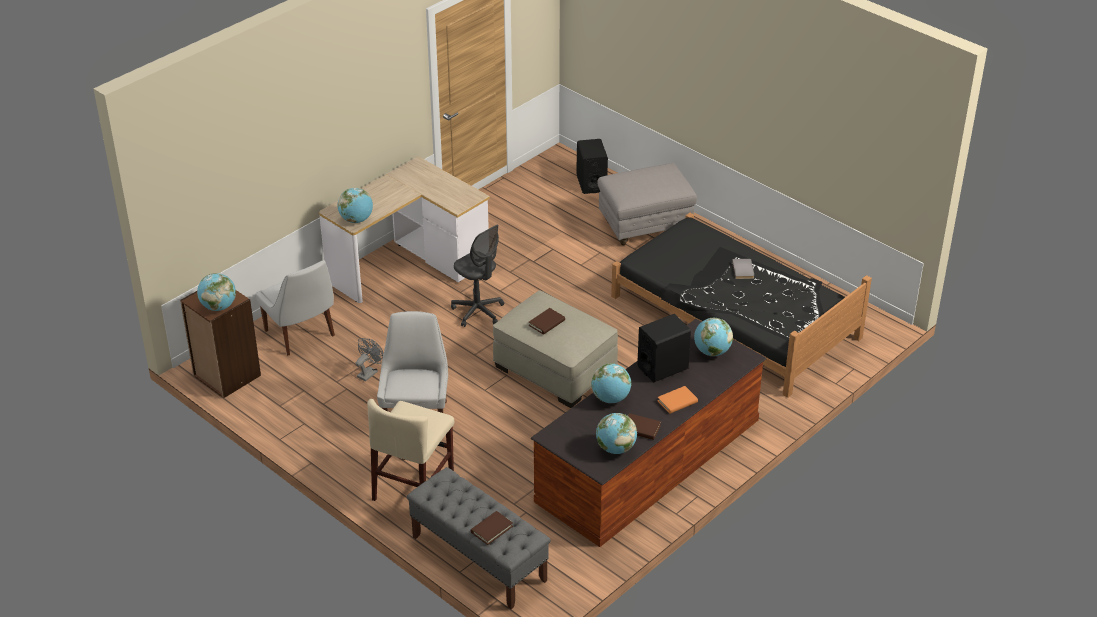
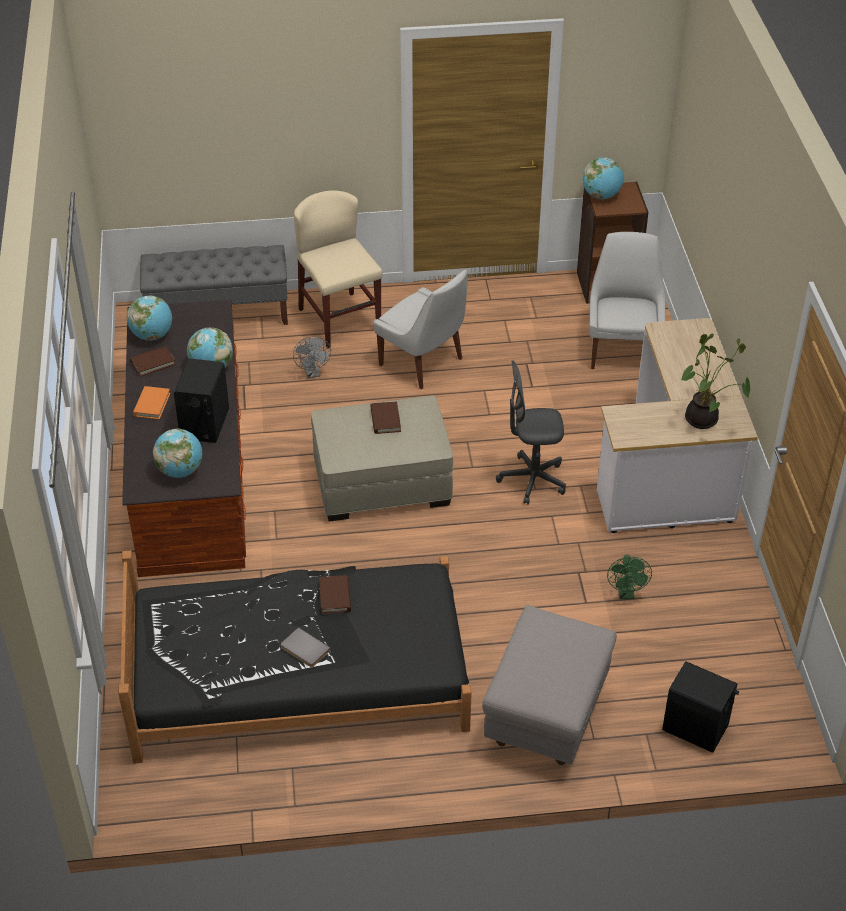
camera: 130 degrees right, 5 degrees up
(301, 334) = (622, 350): white chair -> white chair turned 90 degrees clockwise
(356, 220) = (666, 334): globe -> none
(369, 372) = (517, 364): grey fan -> grey fan (313, 373)
(425, 177) = (704, 420): none -> potted plant
(491, 529) = (186, 261): brown book -> brown book (335, 596)
(528, 239) = (626, 593): none -> green fan

